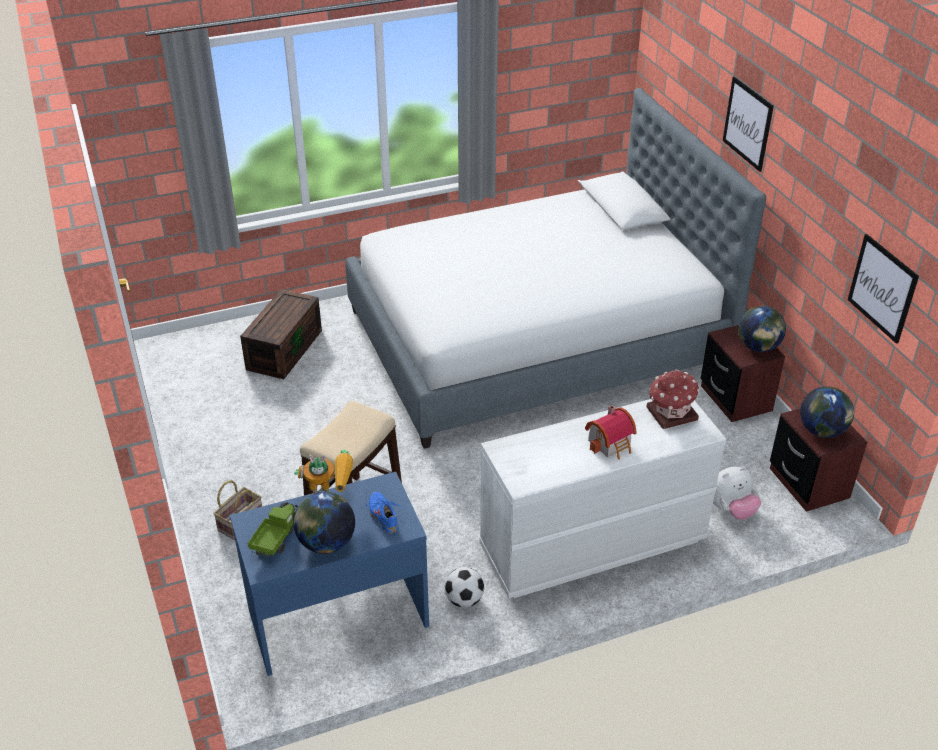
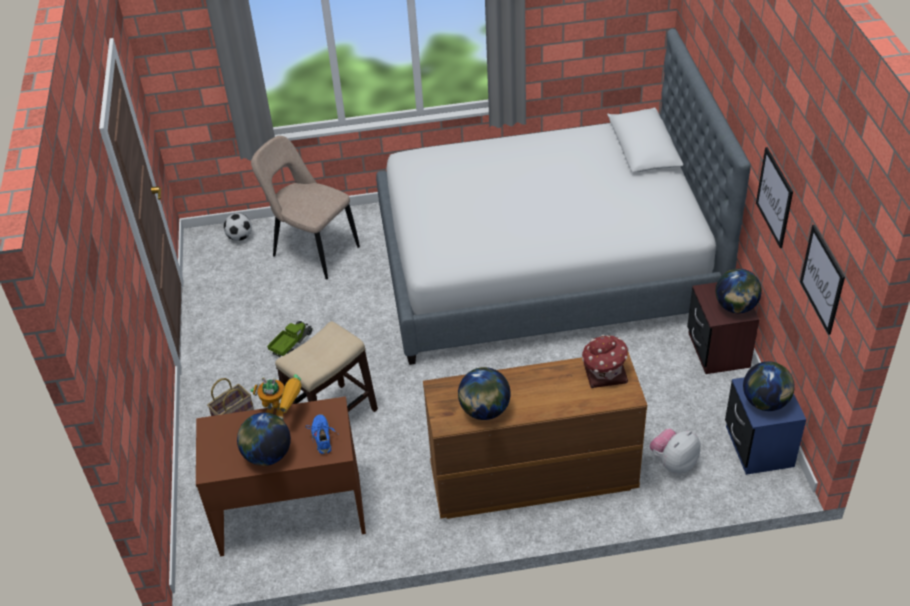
camera: 15 degrees right, 5 degrees up
(278, 536) = (230, 443): toy truck -> toy truck (291, 344)
(284, 348) = (312, 250): brown storage box -> beige chair
(337, 616) = (291, 512): blue desk -> brown desk
(464, 600) = (402, 513): football -> football (240, 237)
(559, 464) = (484, 410): none -> globe
(591, 544) = (531, 478): white dresser -> brown dresser
(611, 444) = (539, 396): toy house -> none
(731, 510) = (673, 463): plush toy -> plush toy turned 150 degrees clockwise
(747, 123) = (744, 90): picture -> picture (774, 197)
(808, 483) = (758, 446): brown nightstand -> blue nightstand

